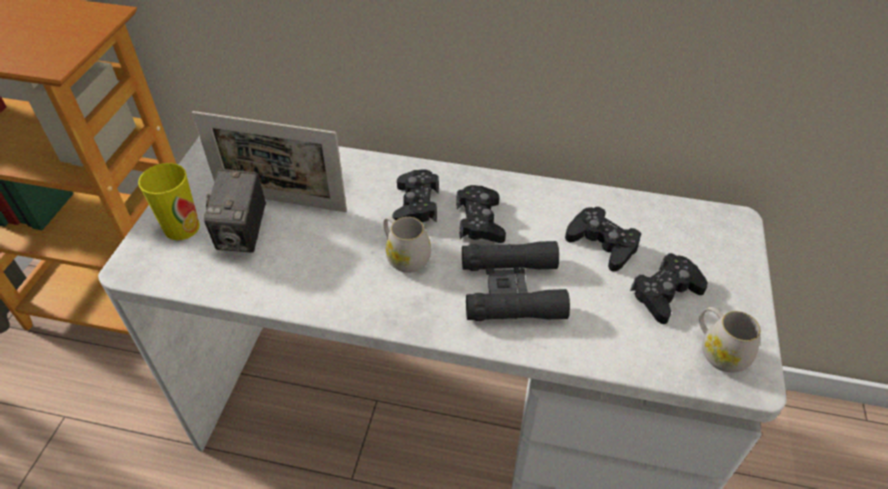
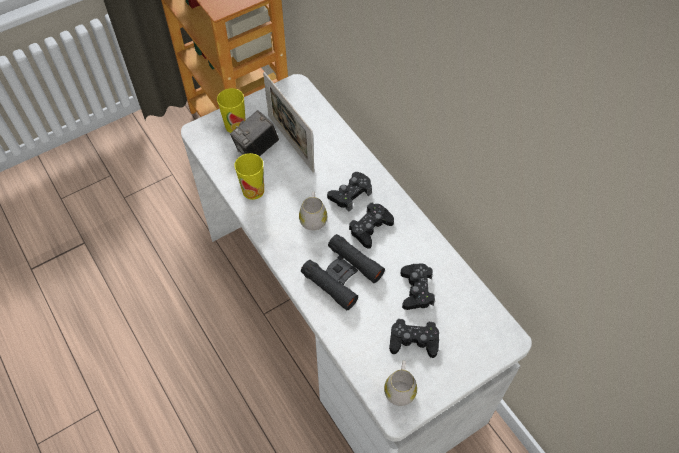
camera: 45 degrees right, 10 degrees up
(292, 280) = (253, 190): none -> cup

